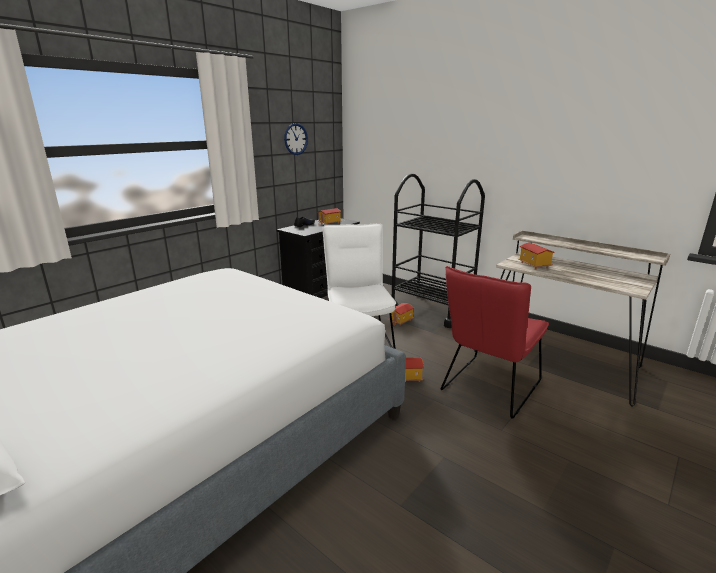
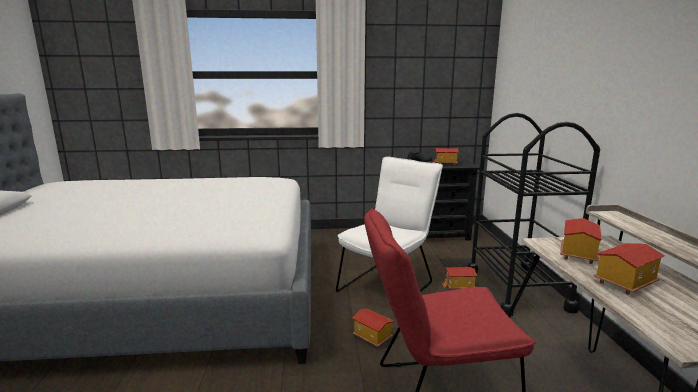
camera: 45 degrees right, 5 degrees down
(295, 139) = (426, 73): wall clock -> none
(574, 272) = (624, 282): none -> toy house

